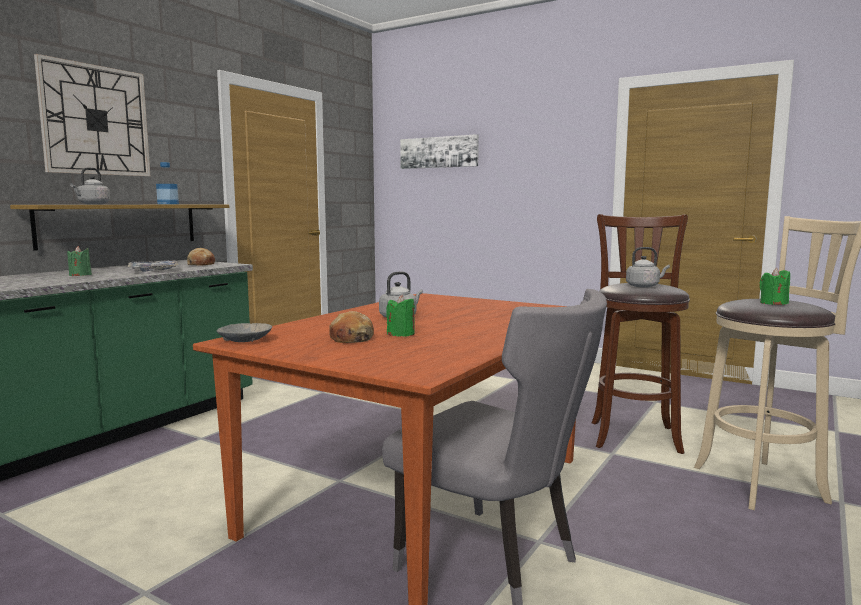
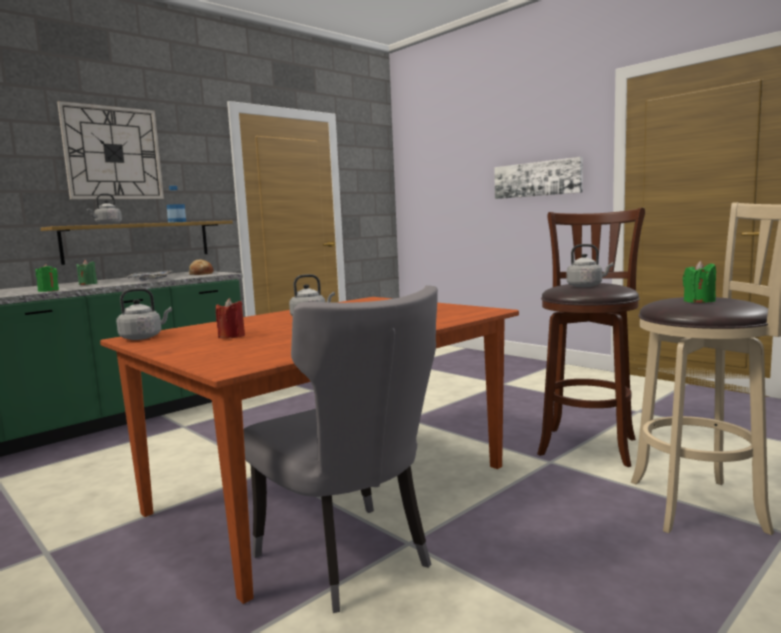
camera: 15 degrees right, 0 degrees up
(245, 340) = (143, 337): grey bowl -> grey kettle
(351, 338) = (231, 336): bread -> red candle
(401, 334) = (282, 333): green candle -> green candle (48, 291)
(439, 152) = (449, 162): picture -> picture (537, 179)

